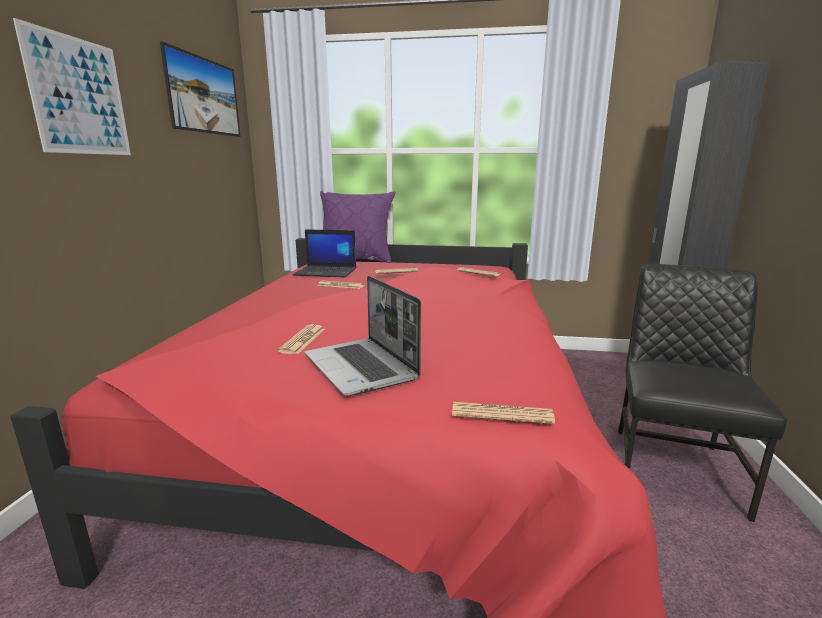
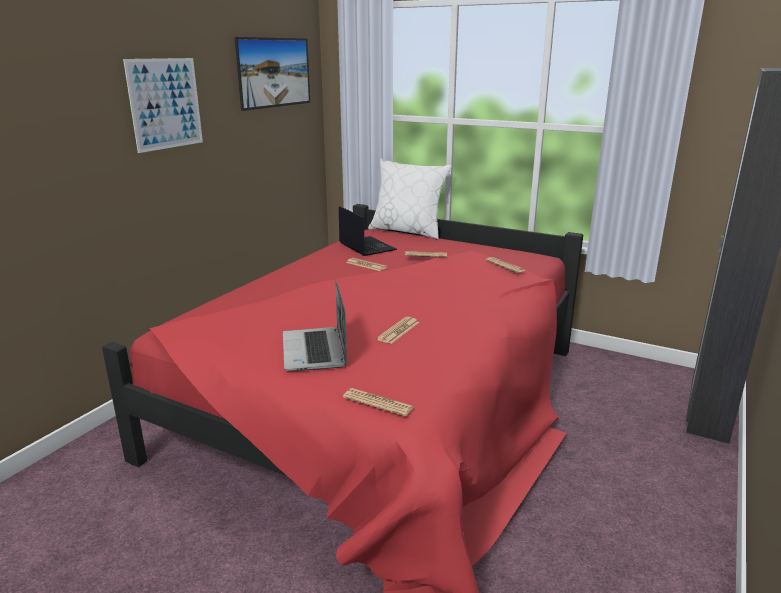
camera: 20 degrees right, 5 degrees up
(303, 340) = (291, 320): newspaper -> newspaper (398, 331)
(327, 272) = (366, 246): laptop -> laptop turned 150 degrees counterclockwise
(356, 259) = (408, 231): purple pillow -> white pillow
(673, 468) = (637, 493): black chair -> none

